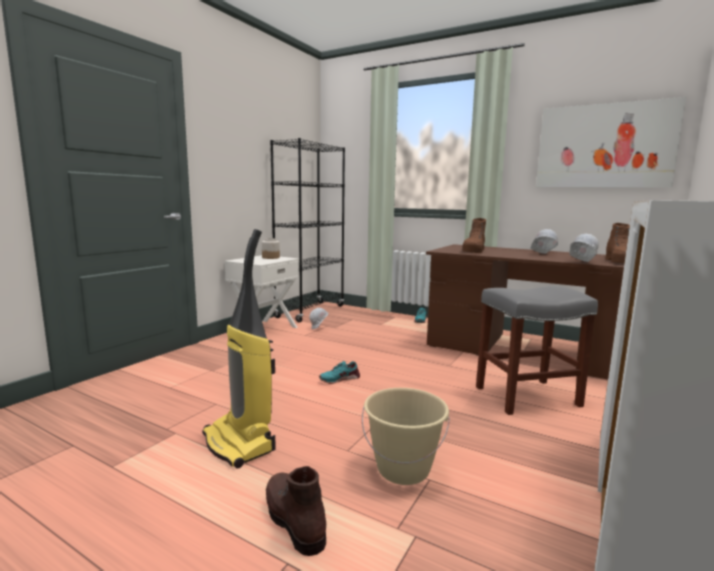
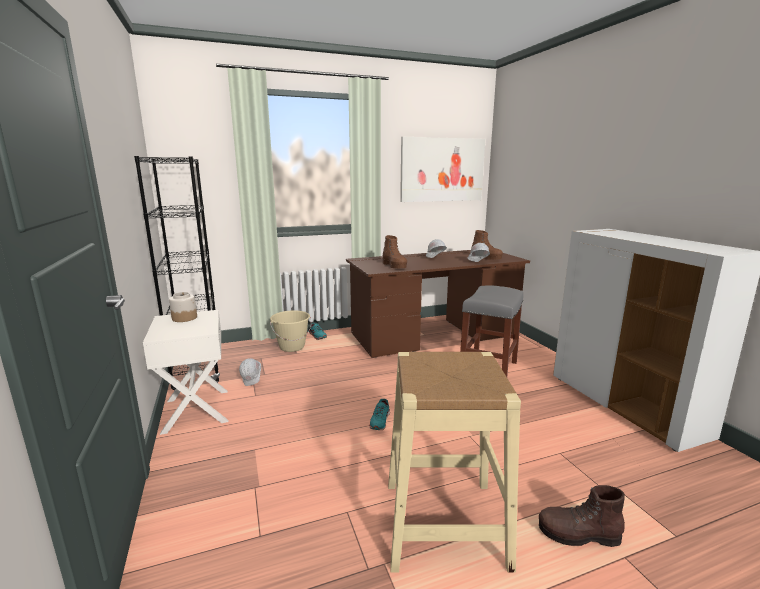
camera: 50 degrees left, 5 degrees up
(240, 443) = (444, 522): vacuum cleaner -> beige stool
(403, 469) = (541, 457): beige bucket -> beige bucket (292, 347)

